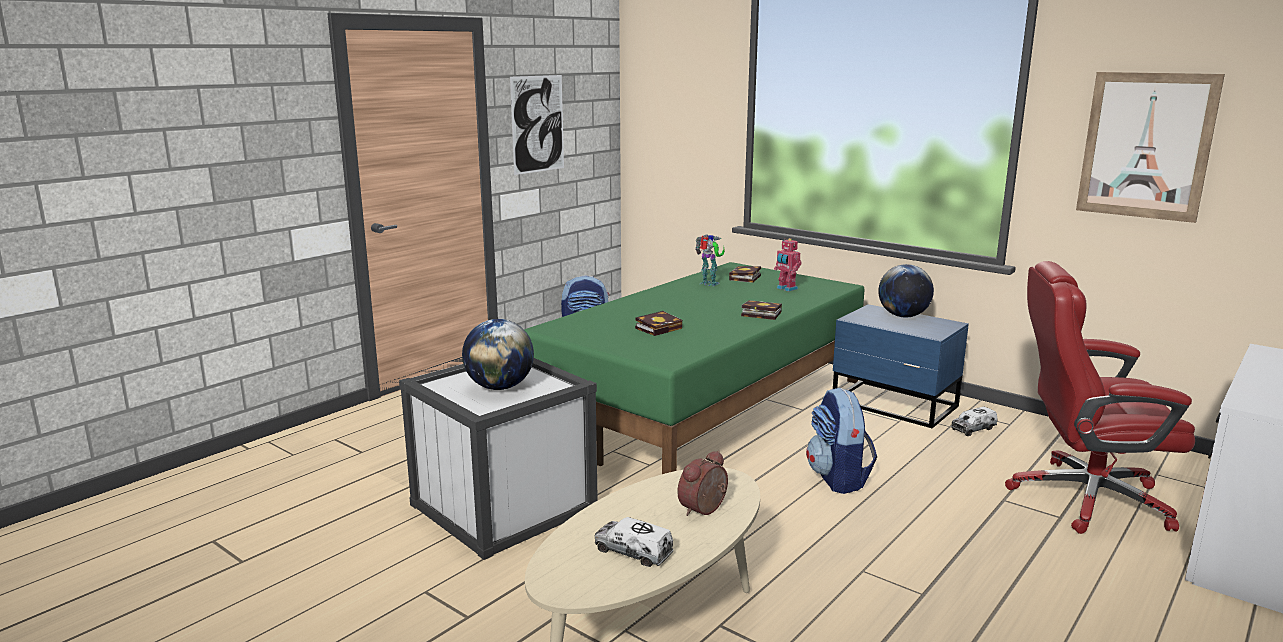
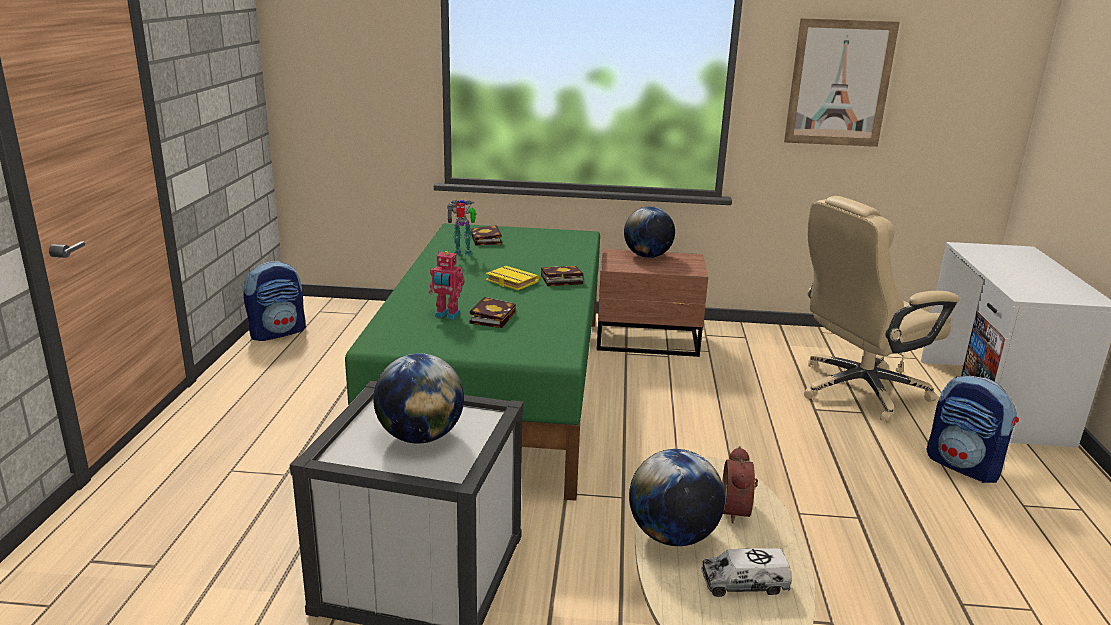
camera: 35 degrees left, 5 degrees up
(538, 124) = (197, 81): picture -> none
(626, 508) = (672, 536): none -> globe
(714, 308) = (510, 282): none -> yellow book
(786, 289) = (541, 246): toy robot -> toy robot (447, 315)
(838, 479) = (686, 428): backpack -> backpack (964, 466)
(895, 405) = (649, 341): blue nightstand -> brown nightstand
(973, 429) = (727, 349): toy truck -> none
(1085, 498) = (858, 390): red office chair -> beige office chair

